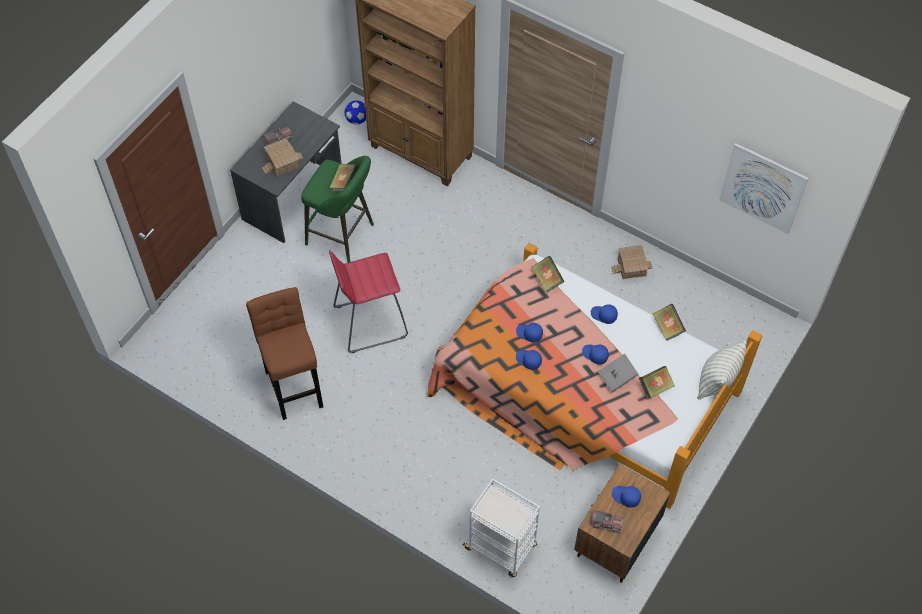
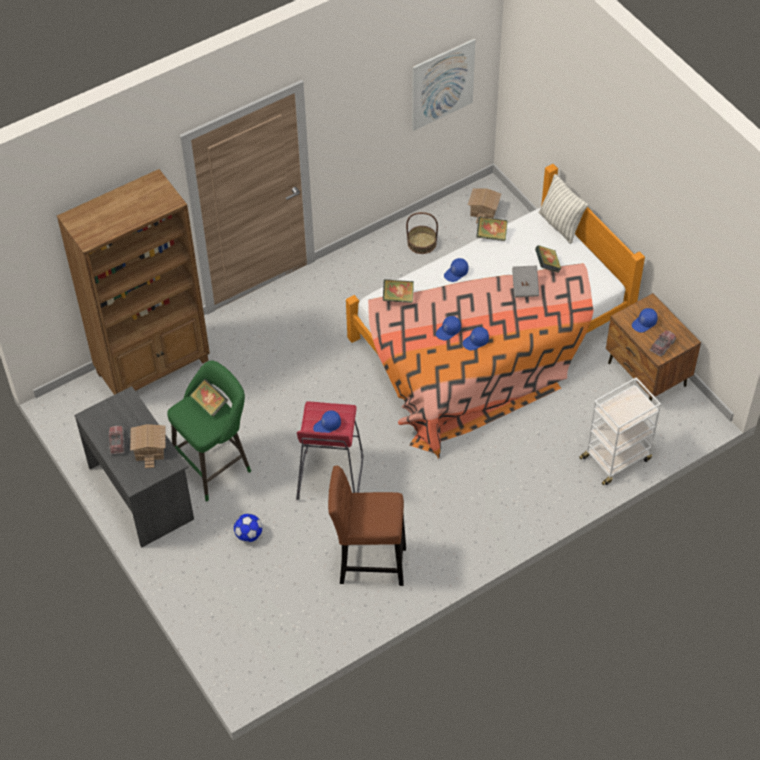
camera: 65 degrees left, 5 degrees down
(357, 120) = (77, 406): football -> football (249, 535)
(594, 355) = (495, 293): blue cap -> blue cap (327, 426)
(631, 268) = (383, 259): toy house -> toy house (484, 209)
(669, 291) = (422, 243): none -> basket

